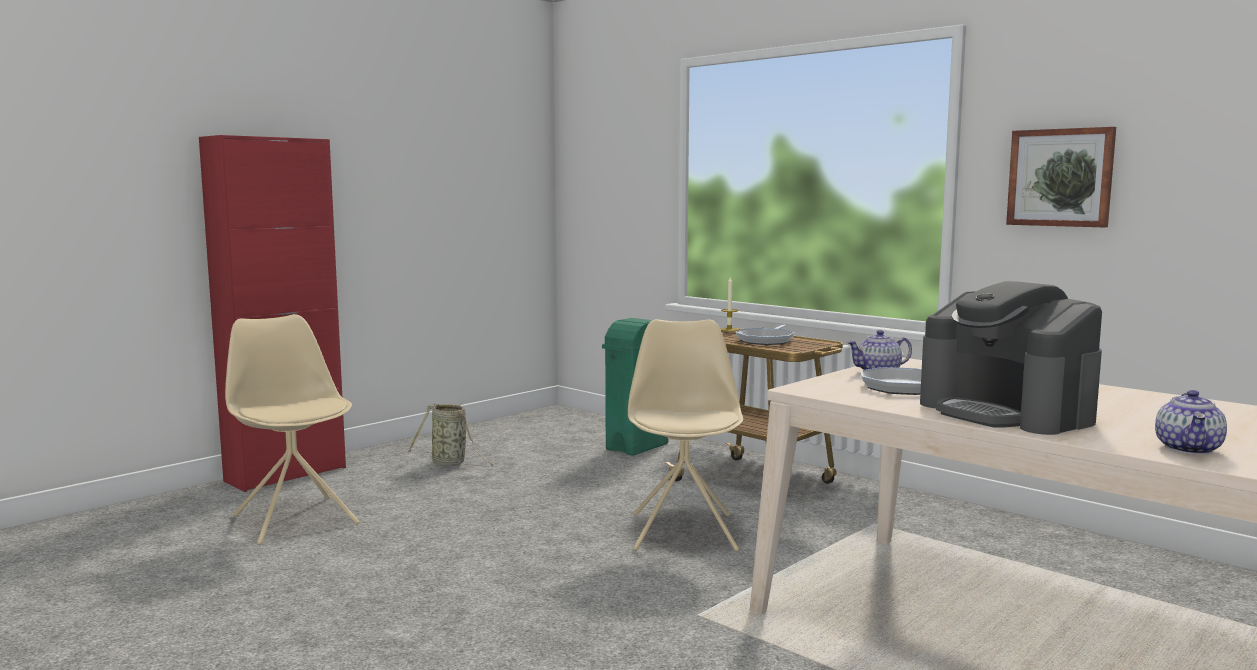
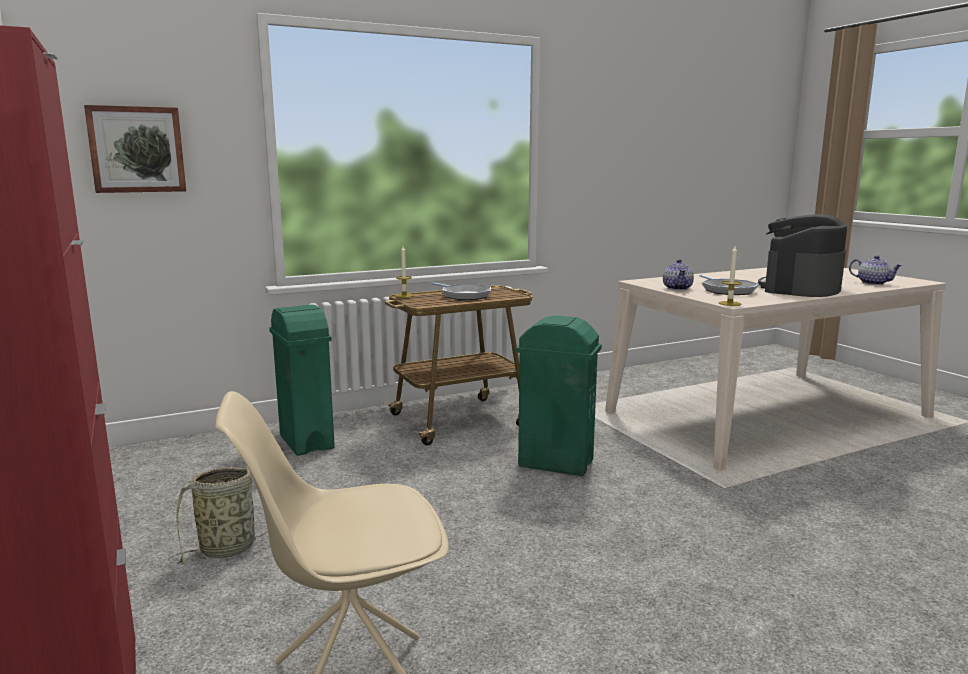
camera: 70 degrees left, 5 degrees up
(683, 531) = (555, 463): beige chair -> green trash can
(799, 388) = (729, 303): none -> candle
(1006, 412) = (800, 288): coffee machine -> coffee machine turned 135 degrees clockwise
(1060, 177) = (597, 153): picture -> picture (137, 149)

